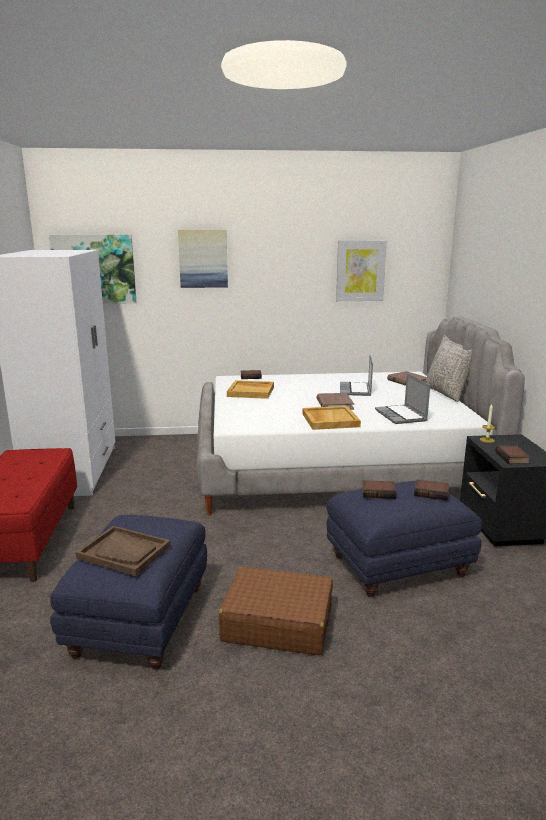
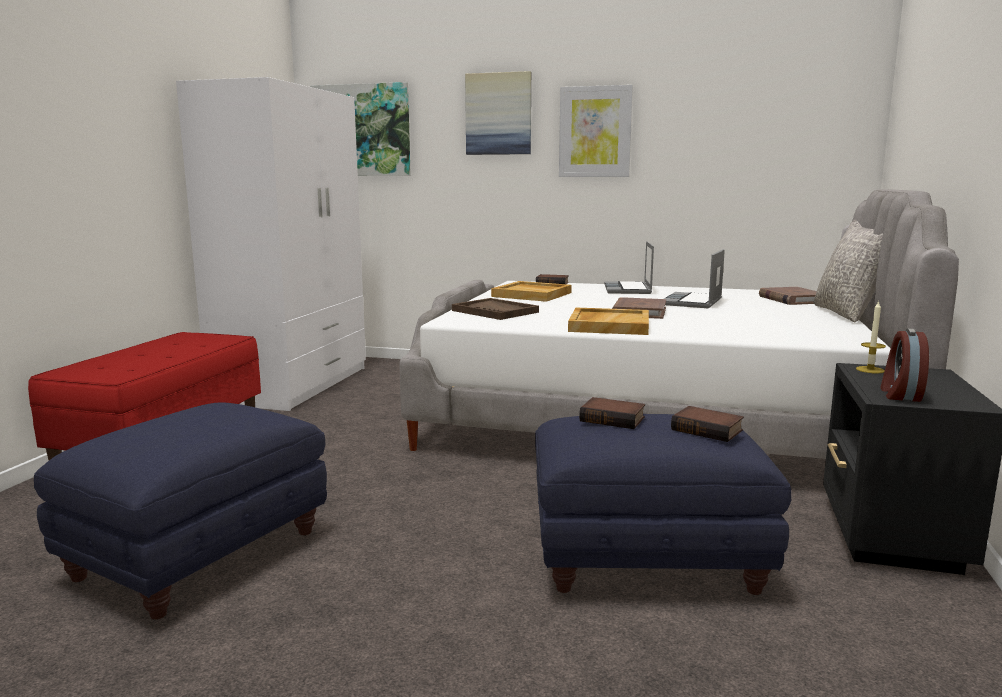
camera: 20 degrees right, 5 degrees down
(124, 552) = (157, 433): brown tray -> brown tray (495, 311)
(277, 623) = (381, 598): brown suitcase -> none
(360, 271) = (731, 129): picture -> picture (595, 132)
(401, 416) = (734, 329): laptop -> laptop (628, 289)
(513, 458) = (899, 394): book -> alarm clock

